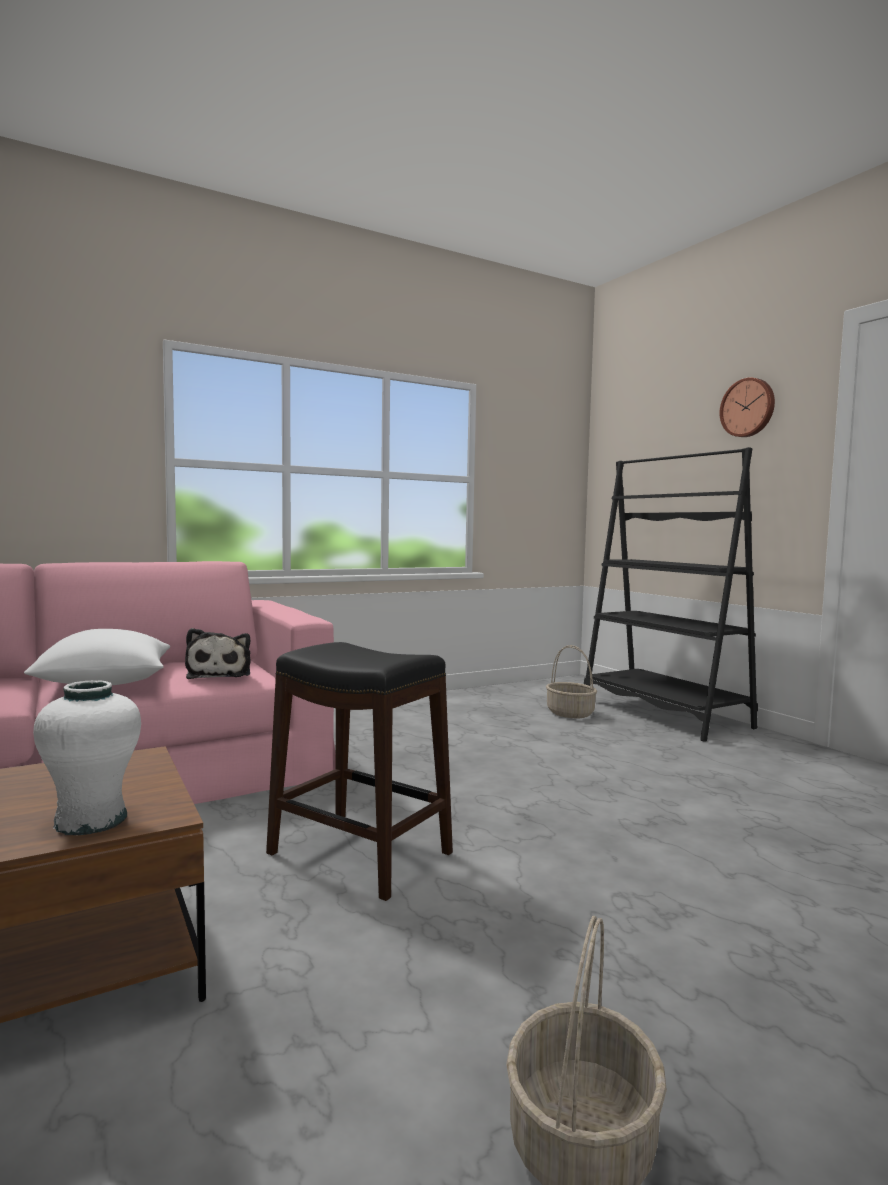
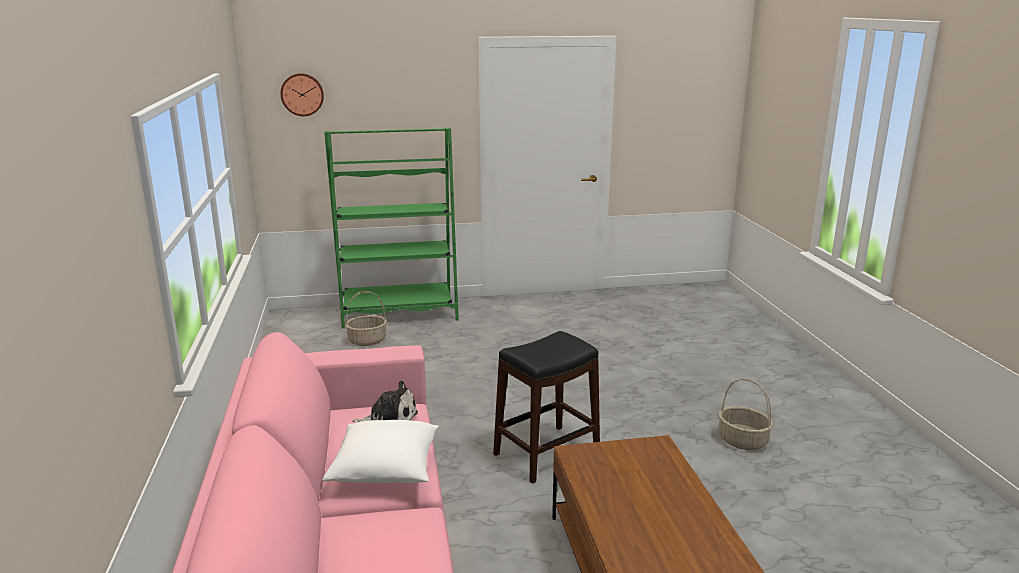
camera: 70 degrees left, 15 degrees up
(90, 820) = (661, 461): white vase -> none
(664, 714) = (398, 313): black bookcase -> green bookcase
(748, 408) = (416, 90): wall clock -> wall clock (302, 94)

